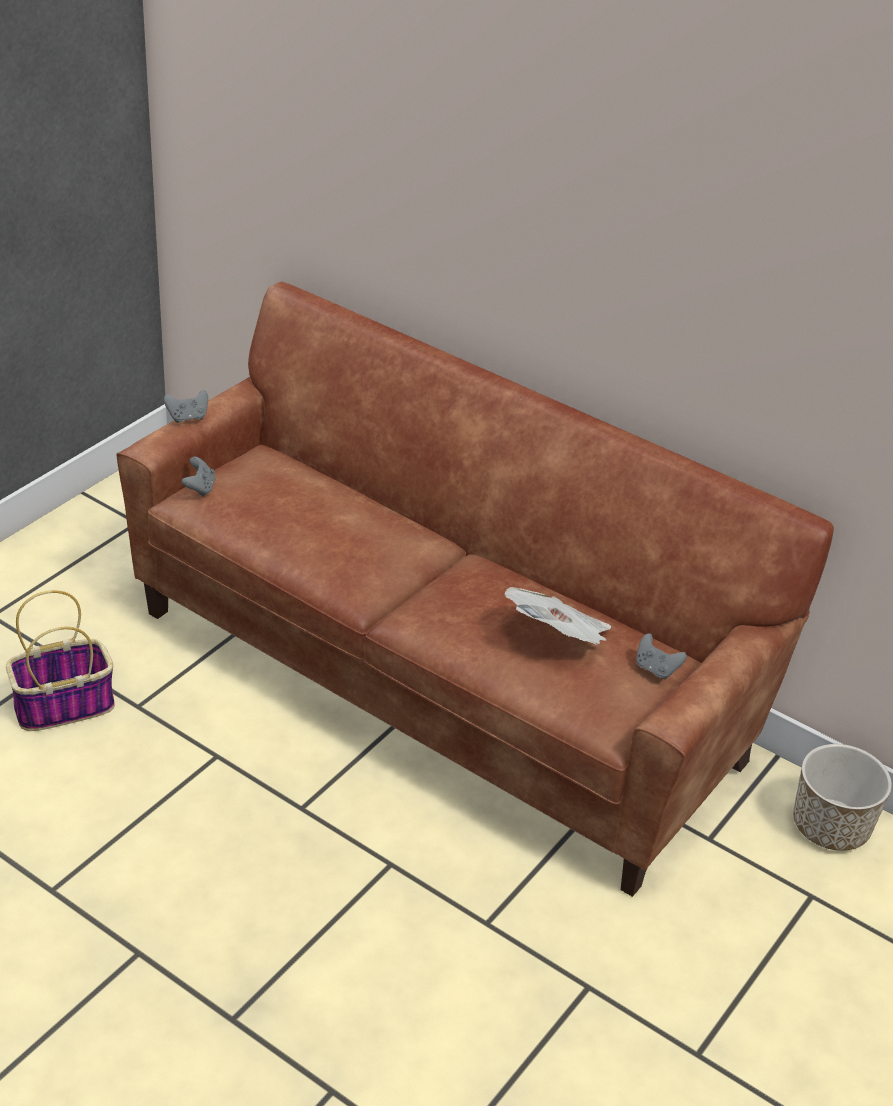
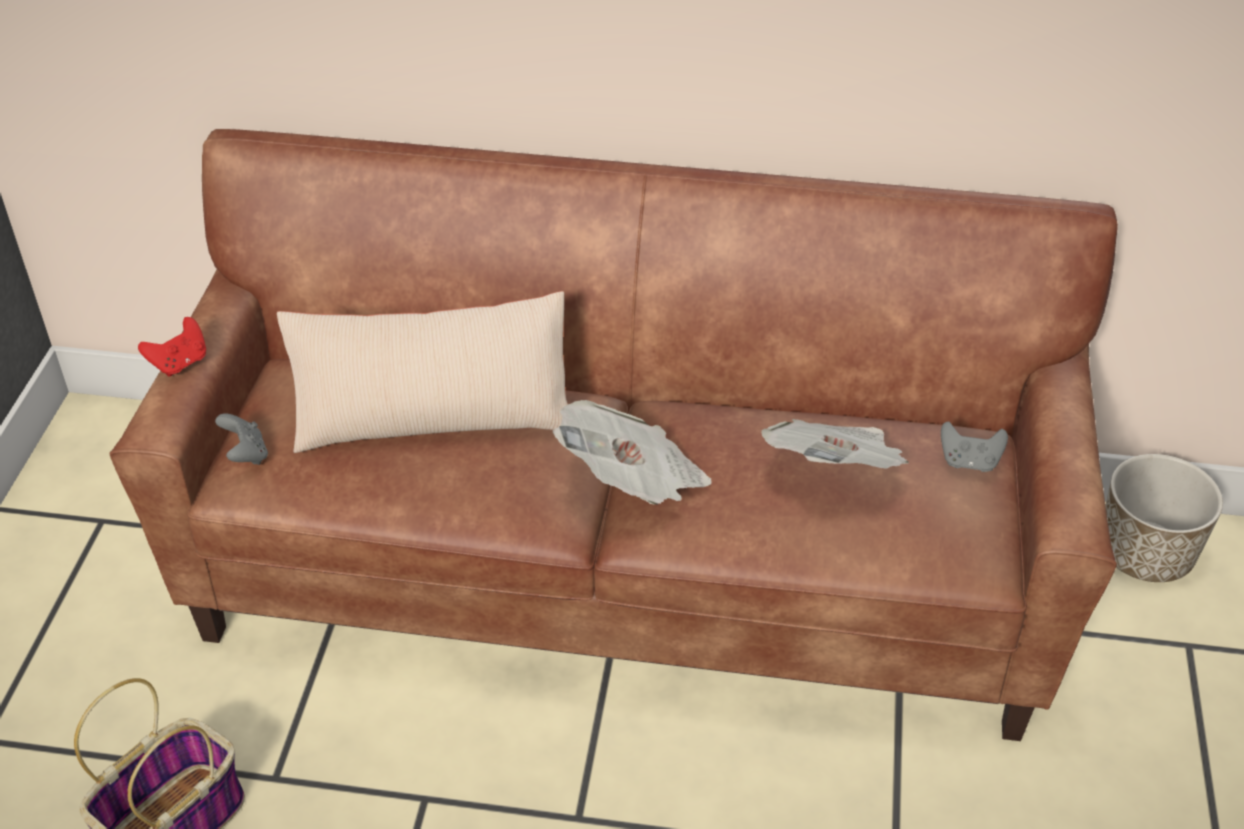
camera: 25 degrees left, 5 degrees up
(188, 417) = (180, 363): grey game controller -> red game controller
(326, 511) = (433, 419): none -> beige pillow
(421, 593) = (633, 482): none -> newspaper

